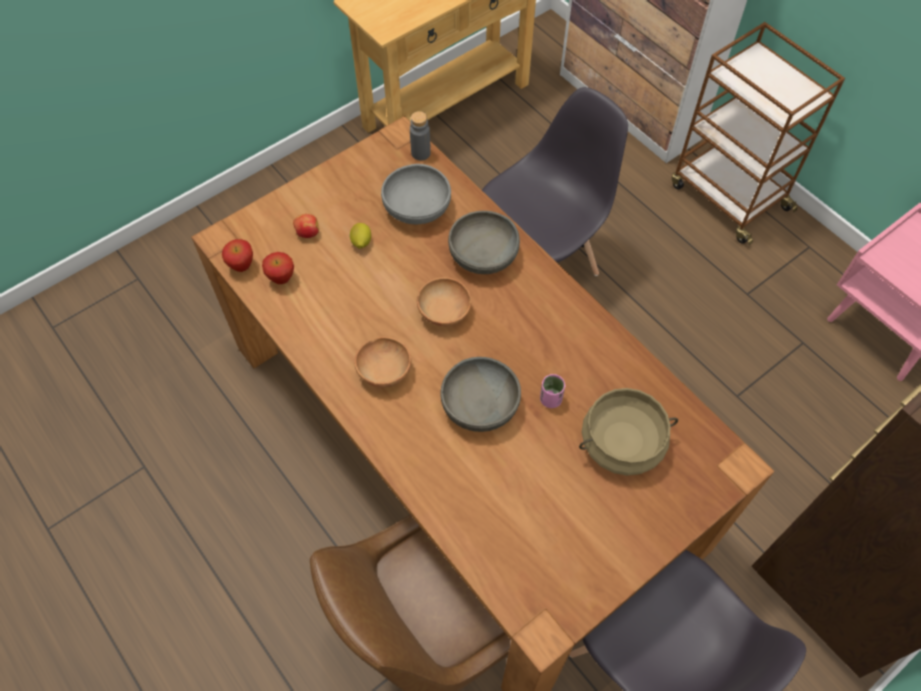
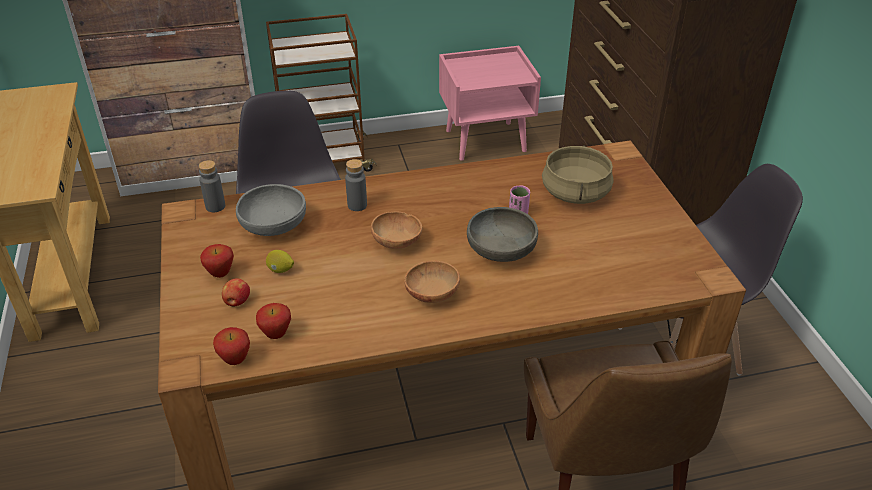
camera: 65 degrees left, 20 degrees down
(335, 204) = (220, 274): none -> apple
(483, 255) = (357, 205): grey bowl -> grey bottle

